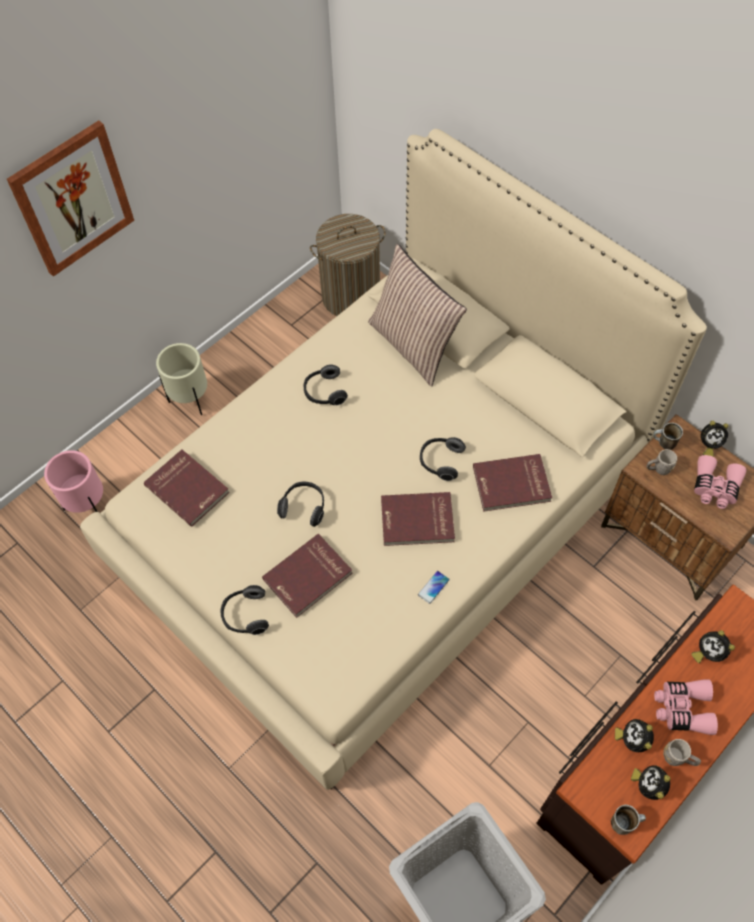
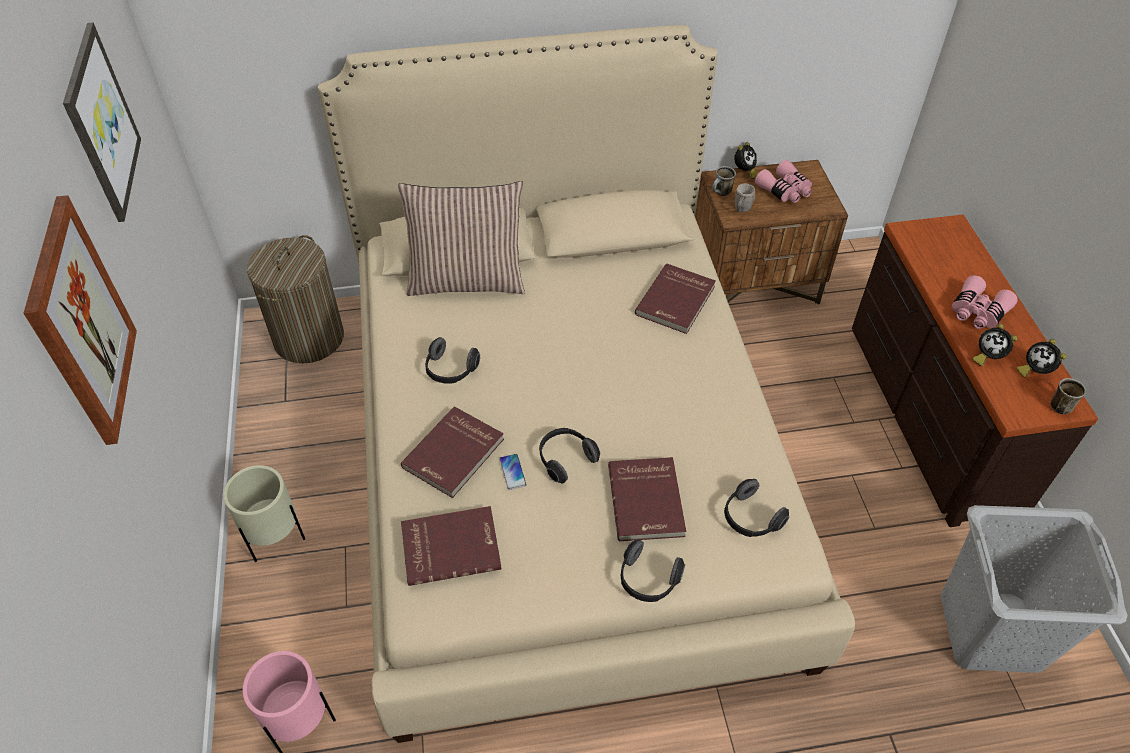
camera: 55 degrees left, 10 degrees down
(201, 82) = (100, 123): none -> picture
(417, 521) = (657, 384): red book -> red book (455, 454)
(433, 587) = (735, 411): phone -> phone (512, 472)
(440, 461) = (609, 333): headphones -> headphones (750, 518)
(678, 758) = (1020, 339): grey mug -> none
(708, 652) = (937, 269): alarm clock -> none

